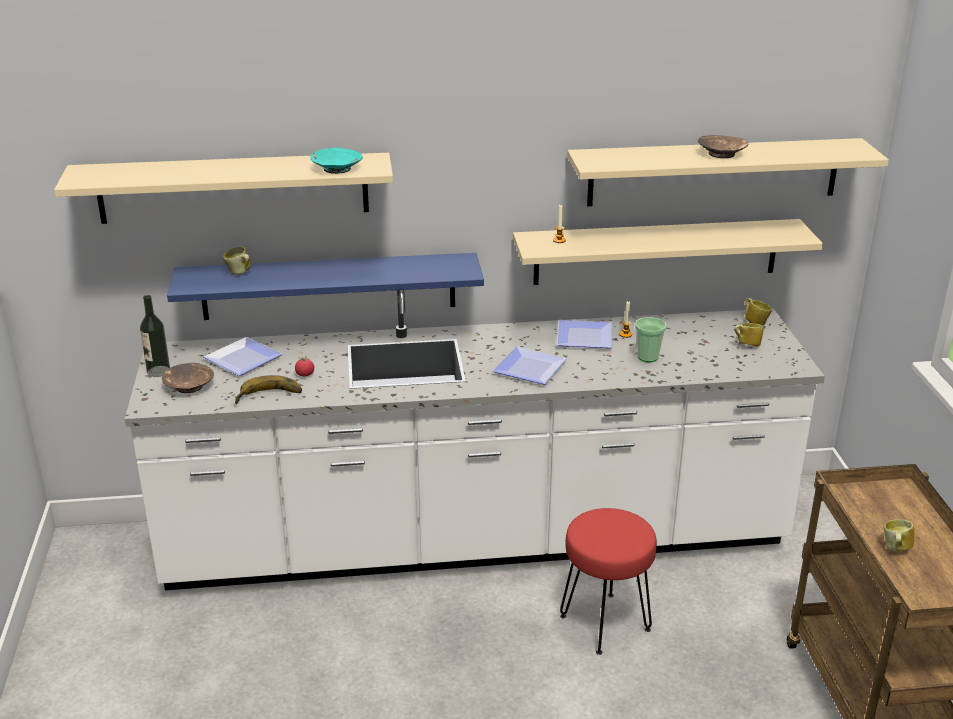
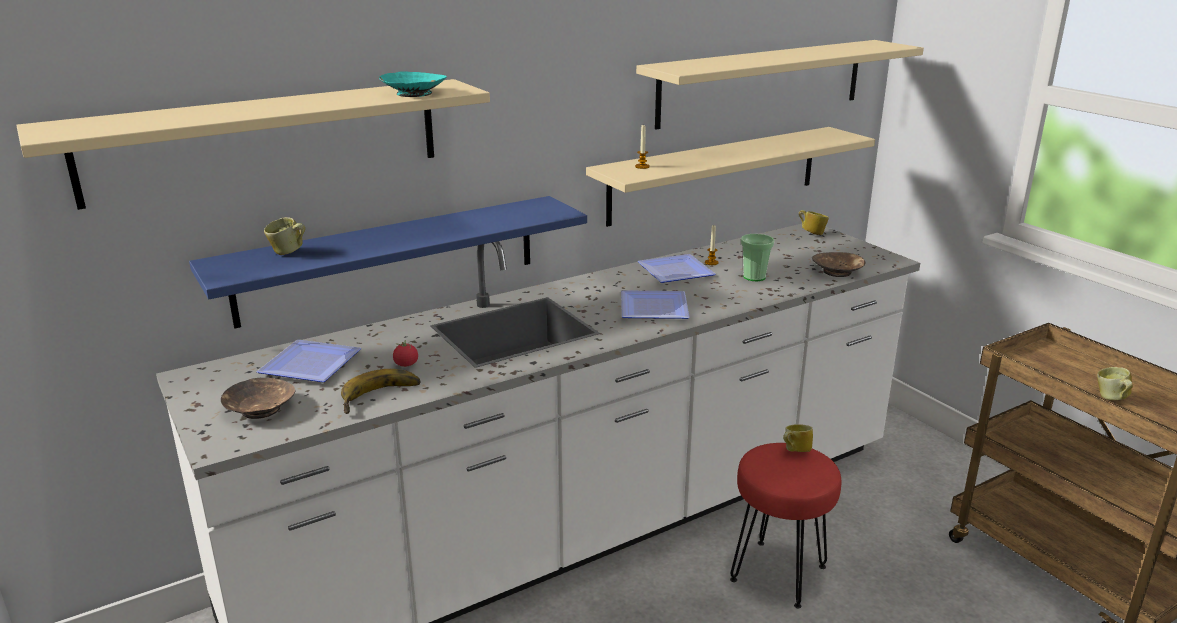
camera: 25 degrees left, 5 degrees down
(158, 371) = (201, 401): bottle -> none
(721, 154) = (784, 55): brown bowl -> brown bowl (837, 272)
(746, 345) = (827, 251): mug -> mug (794, 451)

